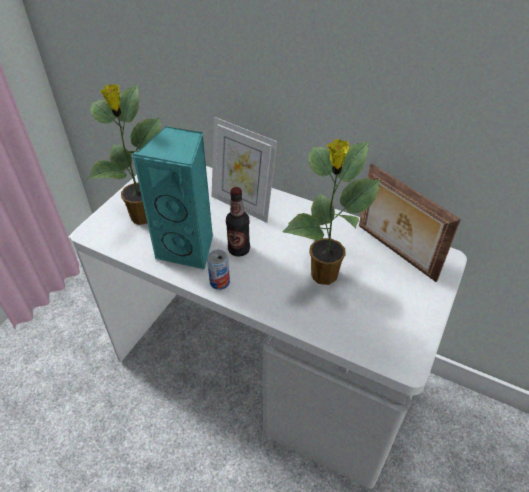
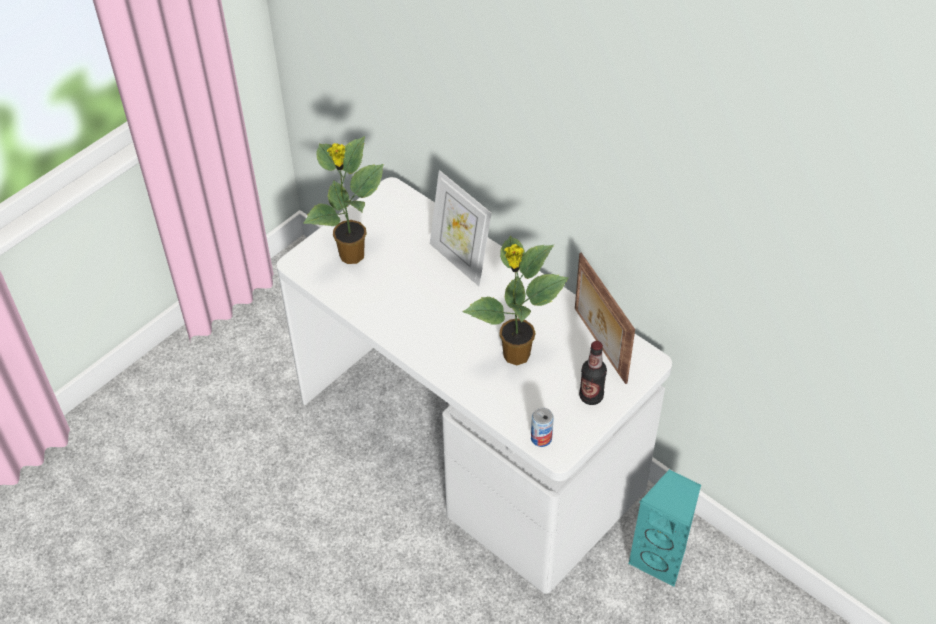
camera: 15 degrees right, 5 degrees up
(189, 248) = (391, 300): turquoise speaker -> turquoise speaker (661, 558)
(219, 282) = (411, 342): can -> can (541, 438)
(239, 250) = (440, 311): bottle -> bottle (591, 396)

